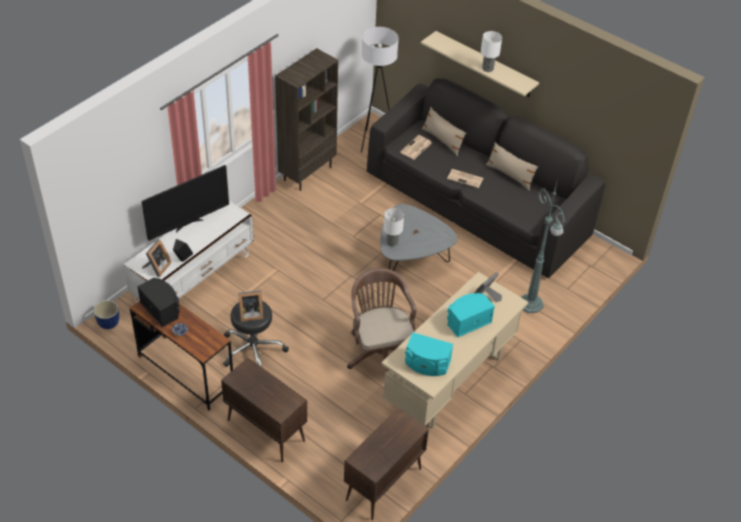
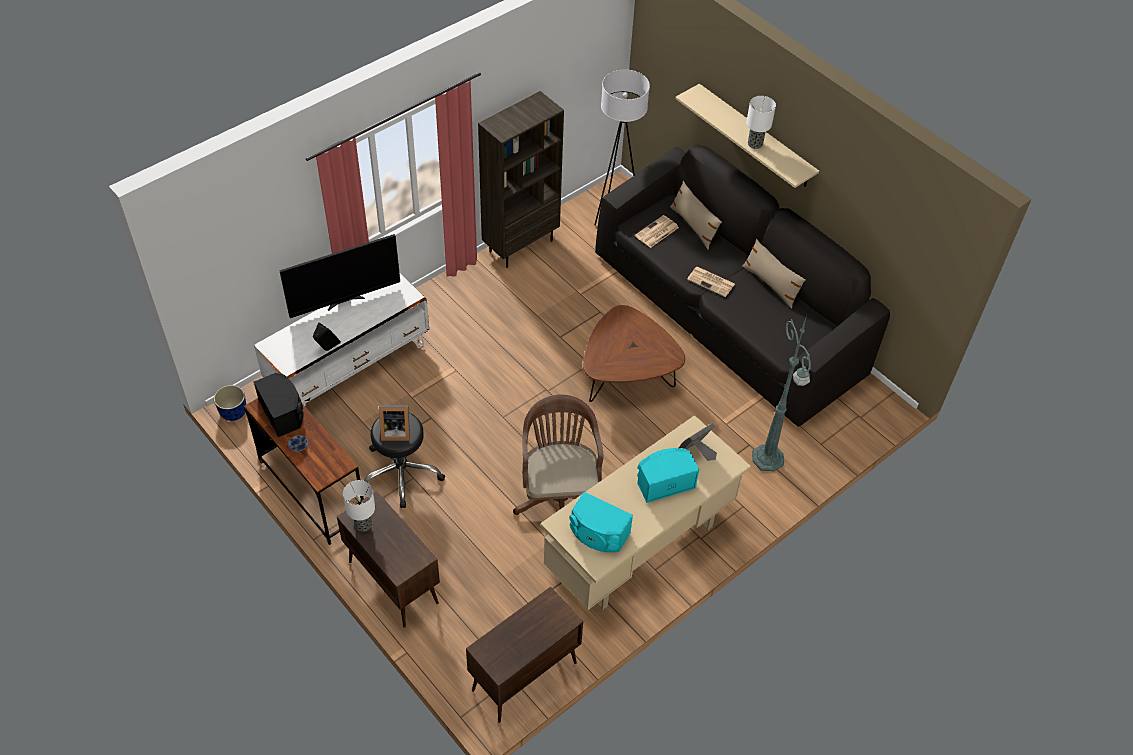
camera: 10 degrees right, 5 degrees up
(157, 268) = (293, 355): picture frame -> none
(392, 242) = (599, 356): table lamp -> table lamp (363, 523)
(411, 259) = (627, 377): grey coffee table -> brown coffee table

